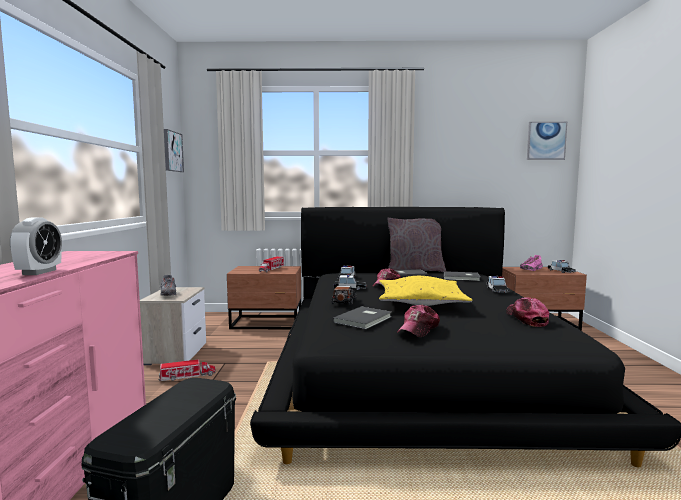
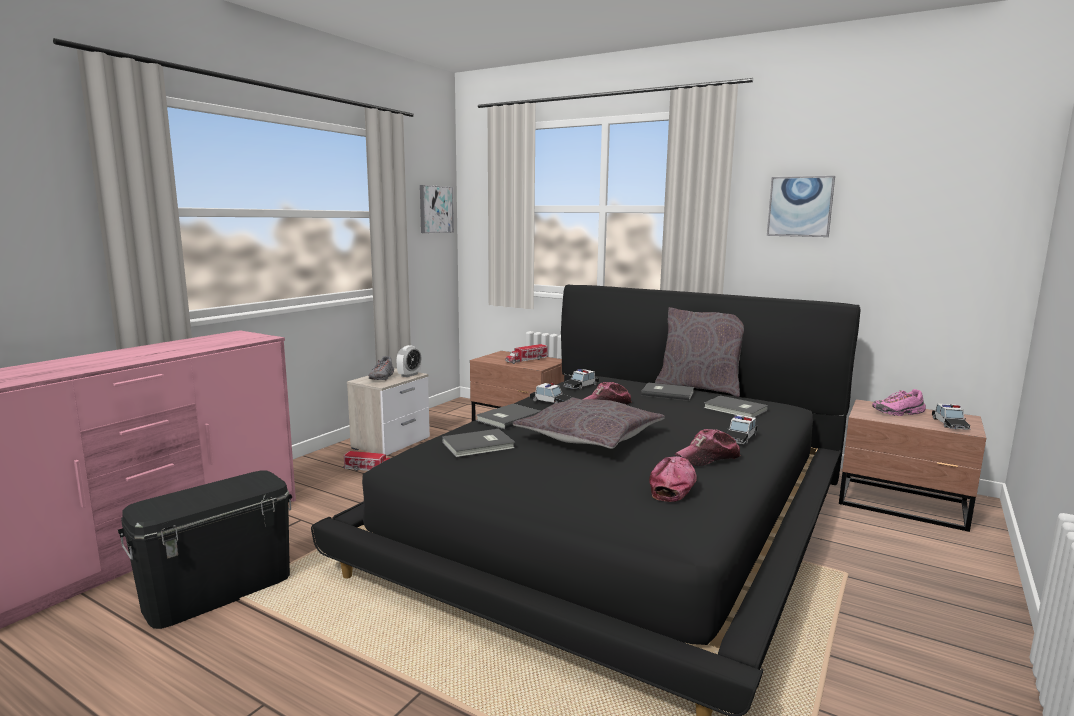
camera: 30 degrees right, 5 degrees up
(39, 272) = (153, 356): alarm clock -> alarm clock (409, 375)
(344, 301) = (507, 418): toy car -> grey book
(419, 329) = (510, 470): cap -> cap (708, 457)
(420, 302) = (589, 436): yellow pillow -> grey pillow
(546, 141) = (979, 189): picture -> picture (800, 206)

